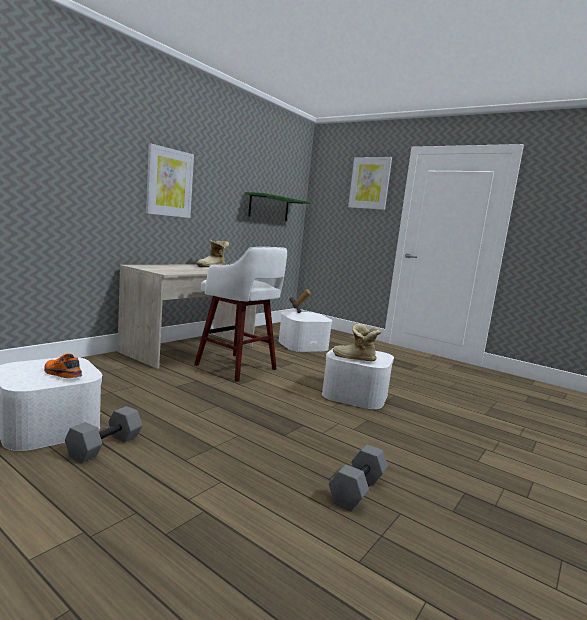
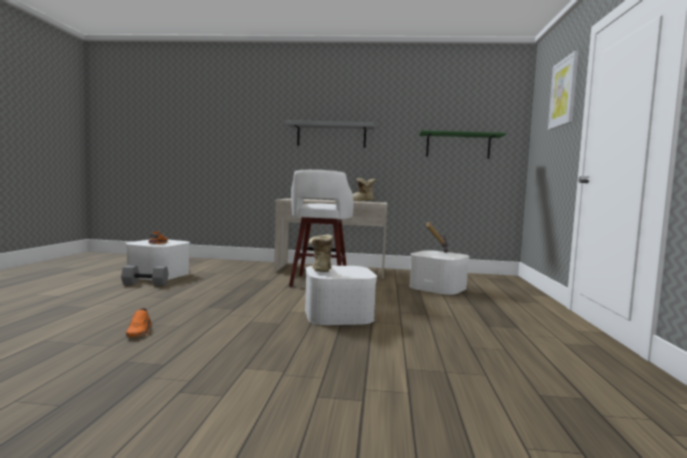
camera: 60 degrees right, 5 degrees down
(169, 182) = (331, 135): picture -> grey shelf
(356, 488) = (140, 332): grey dumbbell -> orange shoe

